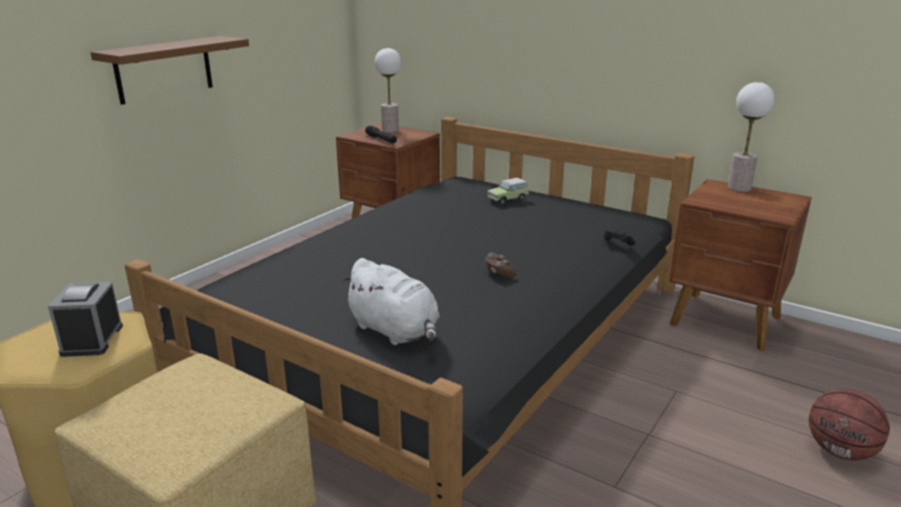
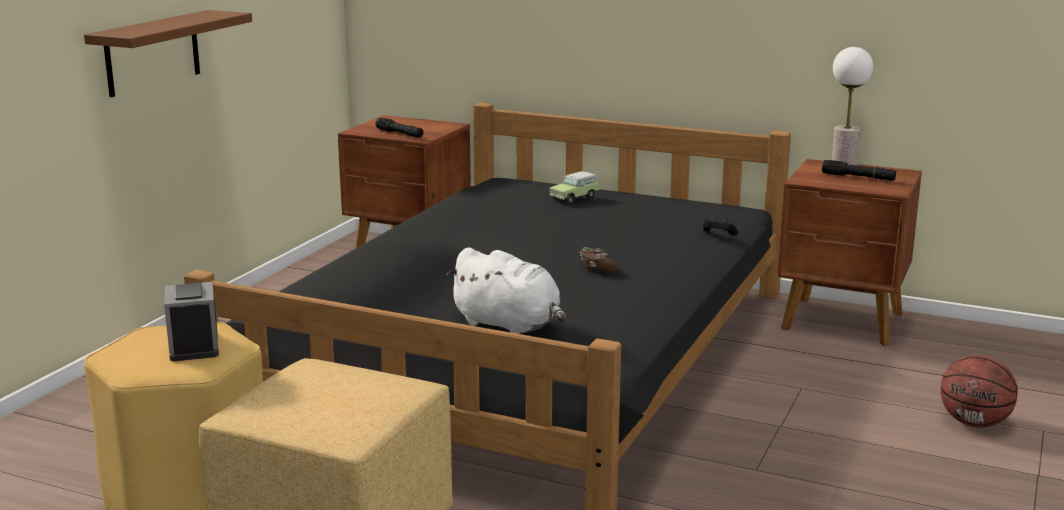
camera: 10 degrees left, 5 degrees down
(390, 131) = (405, 123): table lamp -> none
(750, 201) = (858, 177): none -> black flashlight

